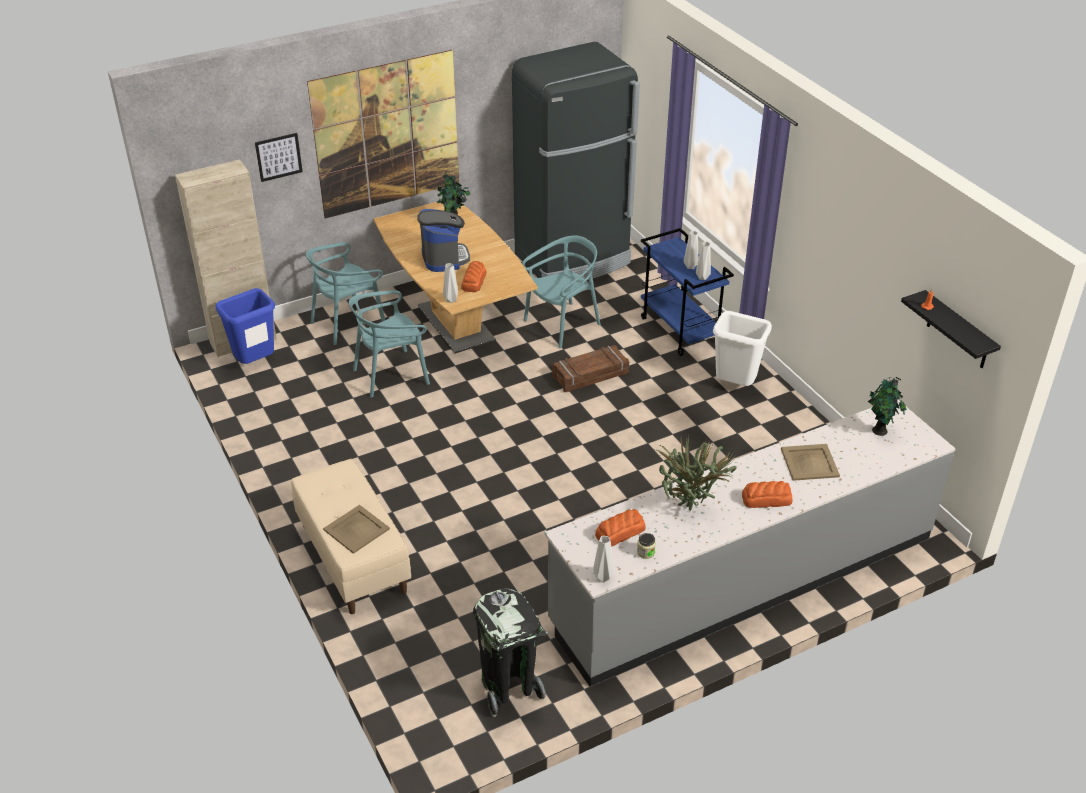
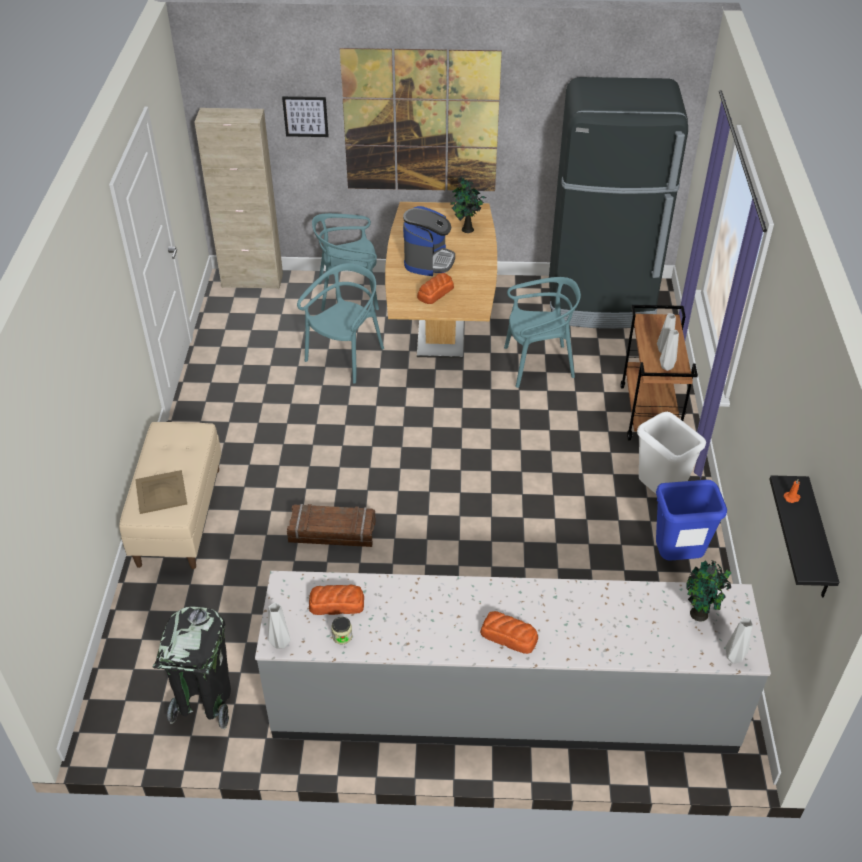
camera: 30 degrees right, 5 degrees up
(255, 364) = (245, 304): blue trash can -> blue trash can (676, 558)
(391, 375) = (346, 356): turquoise chair -> turquoise chair turned 120 degrees clockwise
(450, 300) = (398, 304): grey vase -> grey vase (733, 658)
(590, 375) = (523, 426): crate -> crate (332, 532)
(681, 331) = (649, 414): blue cart -> brown cart
(690, 508) = (424, 610): potted plant -> none
(810, 462) = (590, 616): beige tray -> none

